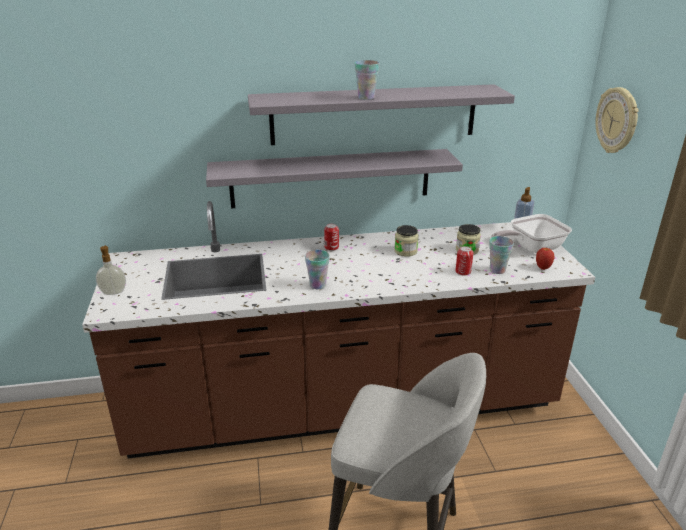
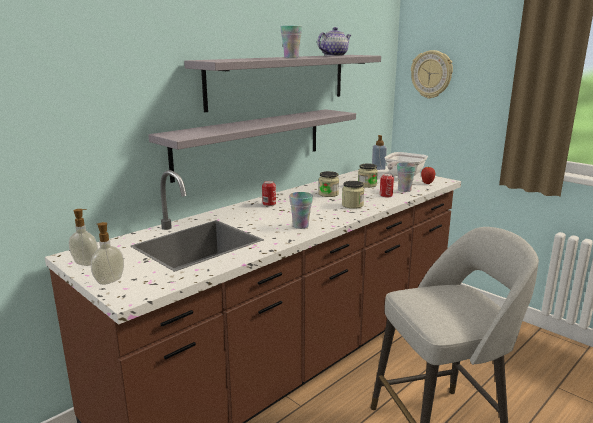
camera: 35 degrees left, 10 degrees down
(122, 269) = (86, 263): none -> soap dispenser
(406, 274) = (352, 205): none -> jar
(446, 91) = (334, 55): none -> teapot

